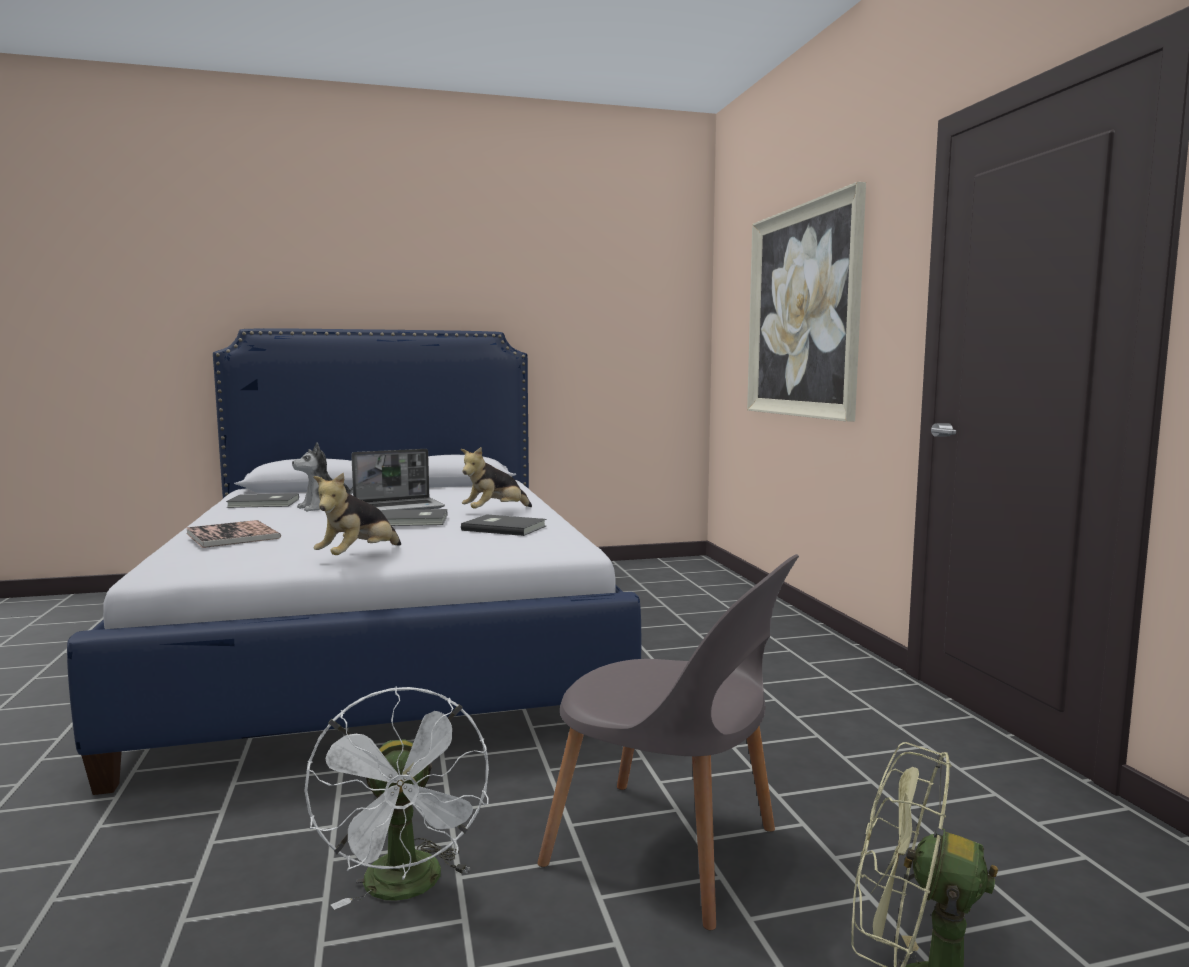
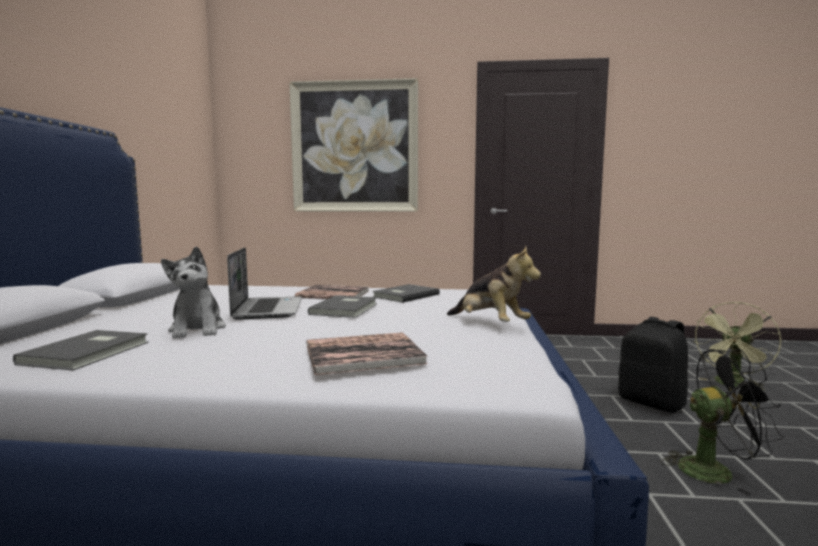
camera: 70 degrees left, 0 degrees up
(407, 888) = (715, 470): white fan -> black fan
(495, 512) = (333, 294): plush toy -> book
(670, 851) = (652, 403): grey chair -> black backpack

